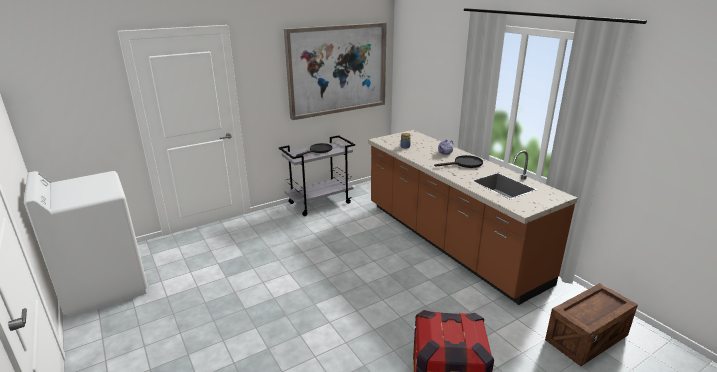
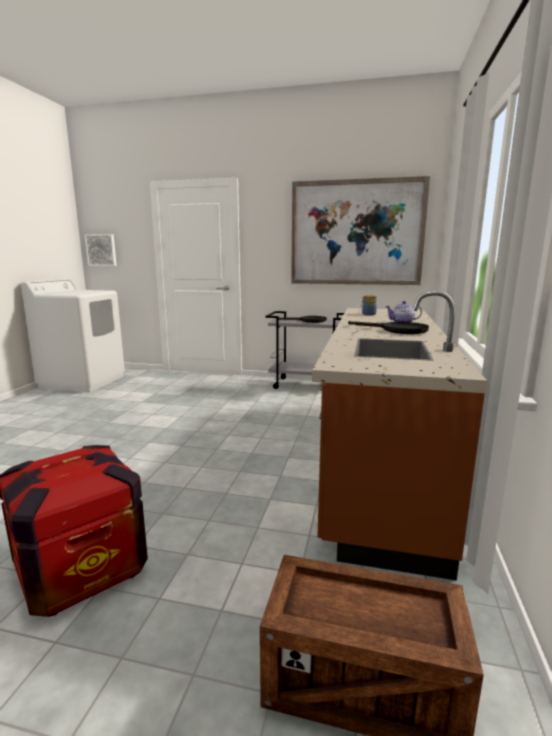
camera: 45 degrees right, 10 degrees down
(51, 121) = (101, 250): none -> picture

